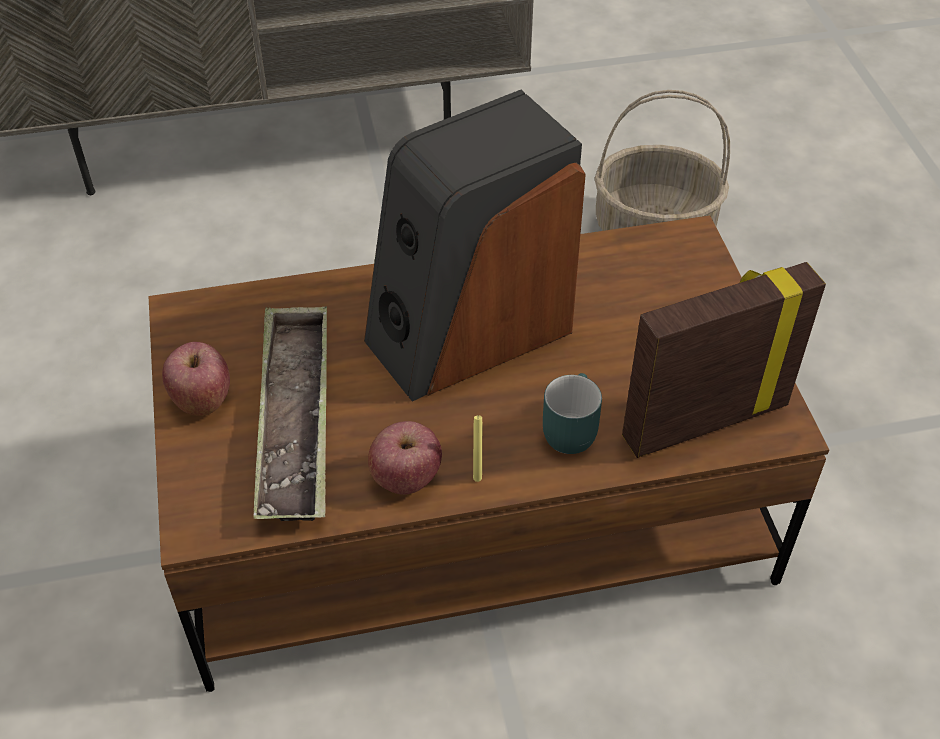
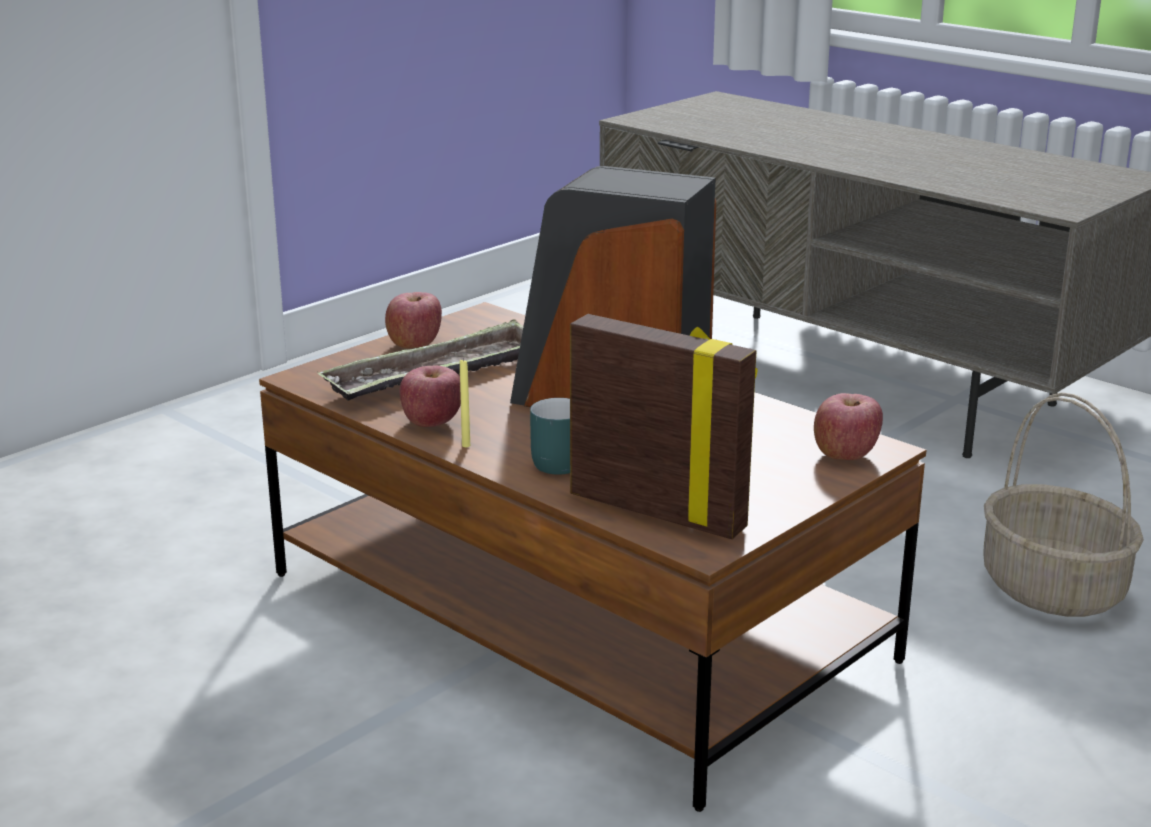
camera: 55 degrees right, 25 degrees down
(686, 260) = (845, 454): none -> apple

